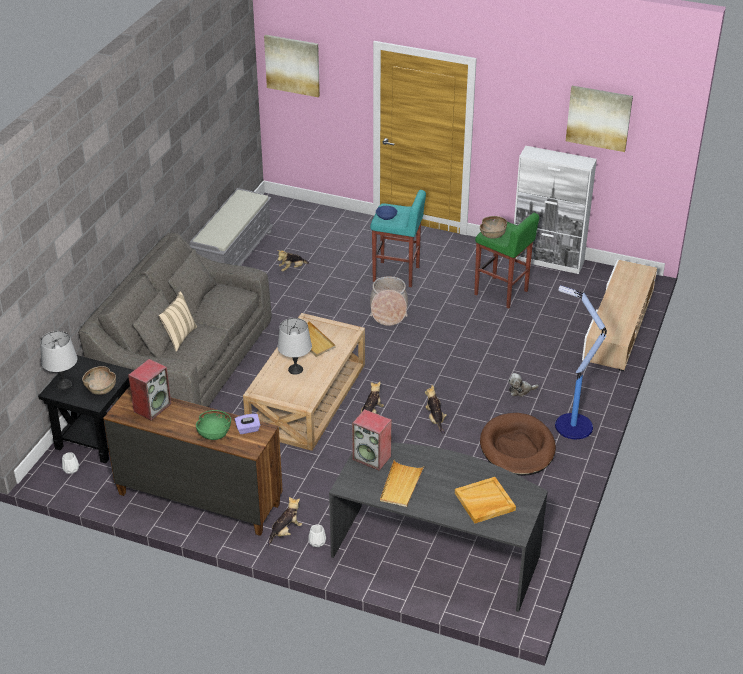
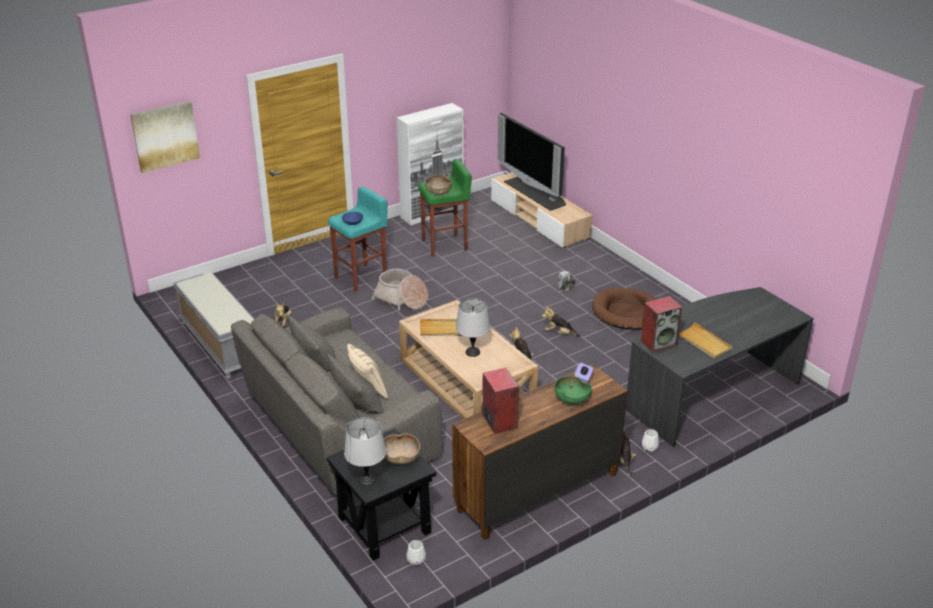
camera: 55 degrees left, 5 degrees down
(484, 502) = (752, 315): beige tray -> none
(572, 426) = (626, 282): floor lamp -> none
(599, 118) = (446, 66): picture -> none
(625, 295) = (535, 192): none -> television

